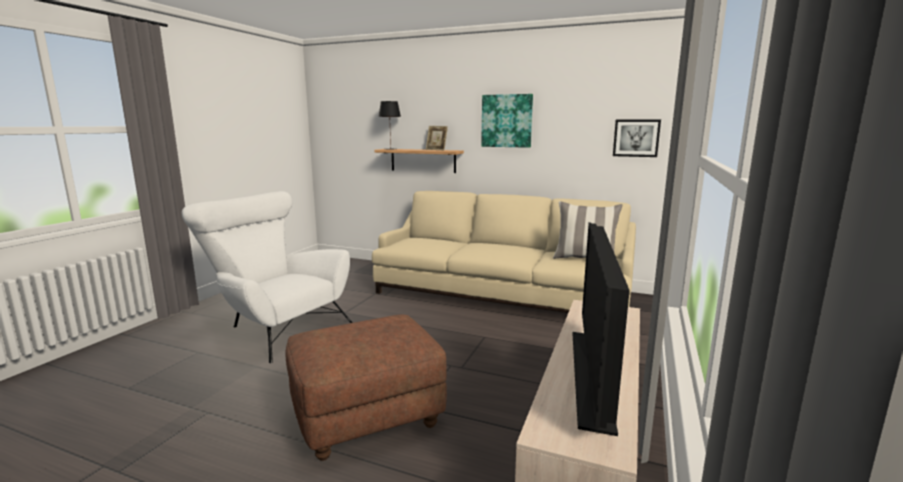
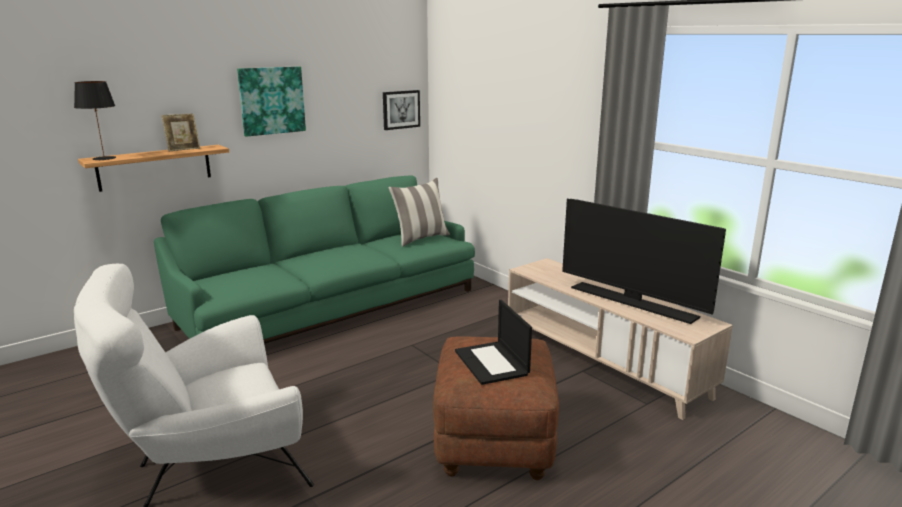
camera: 60 degrees left, 5 degrees up
(354, 334) = (492, 363): none -> laptop
(501, 293) = (331, 307): beige sofa -> green sofa

